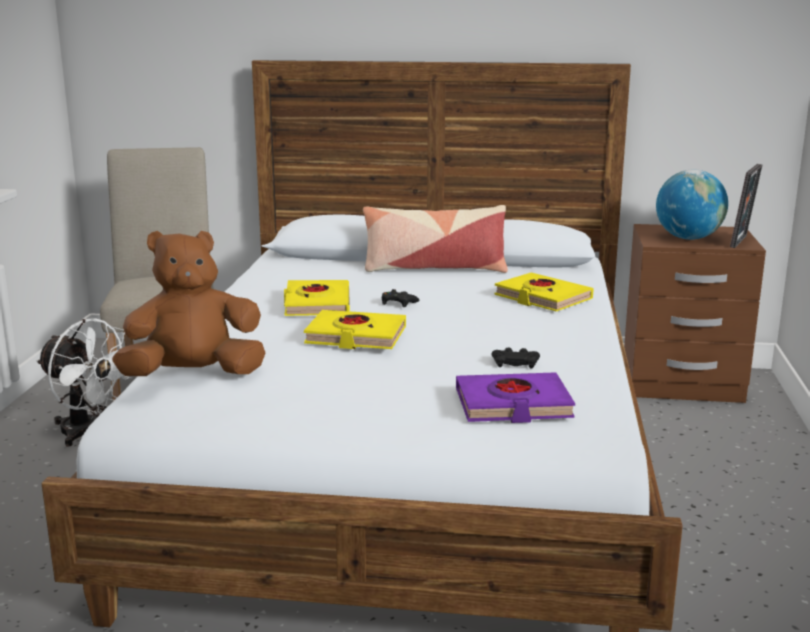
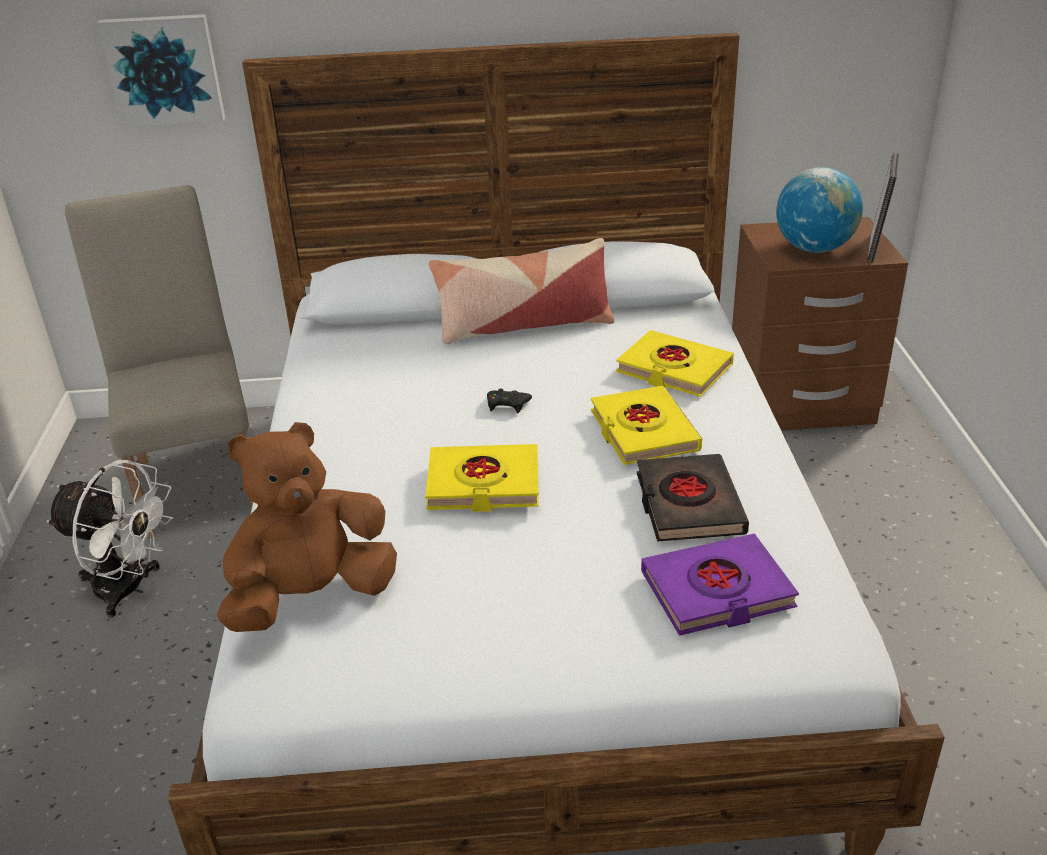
camera: 10 degrees left, 15 degrees up
(197, 65) = (164, 69): none -> picture
(317, 304) = (409, 421): yellow book -> yellow book (643, 432)
(515, 362) = (688, 504): black game controller -> black book

